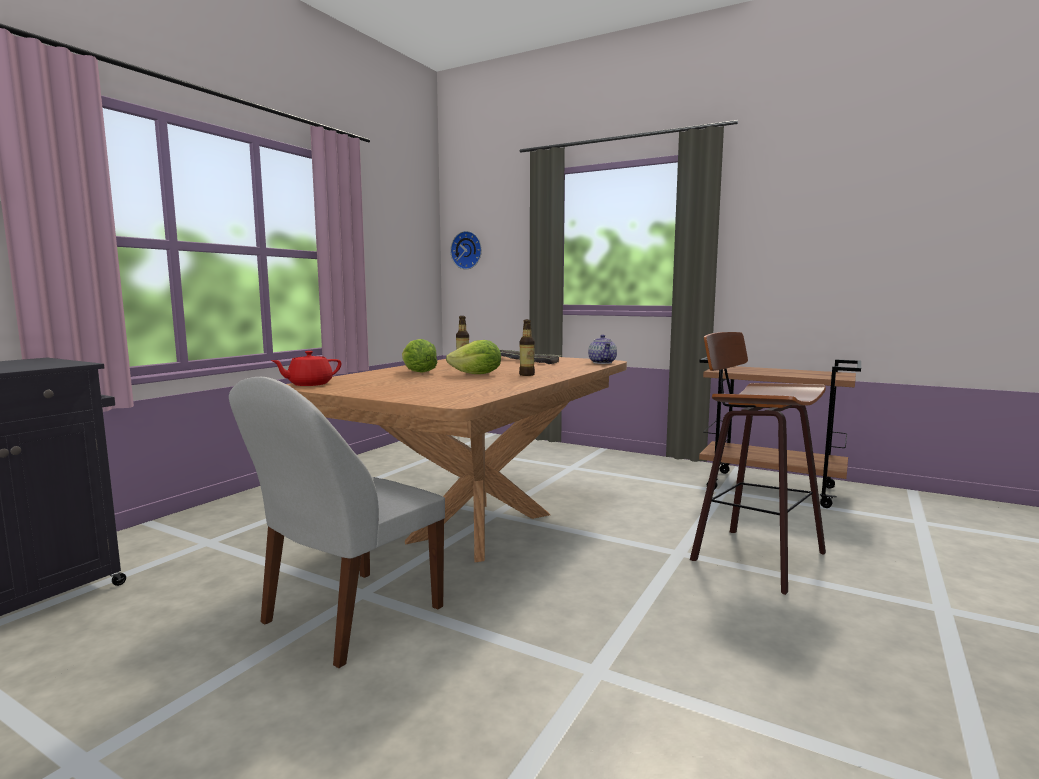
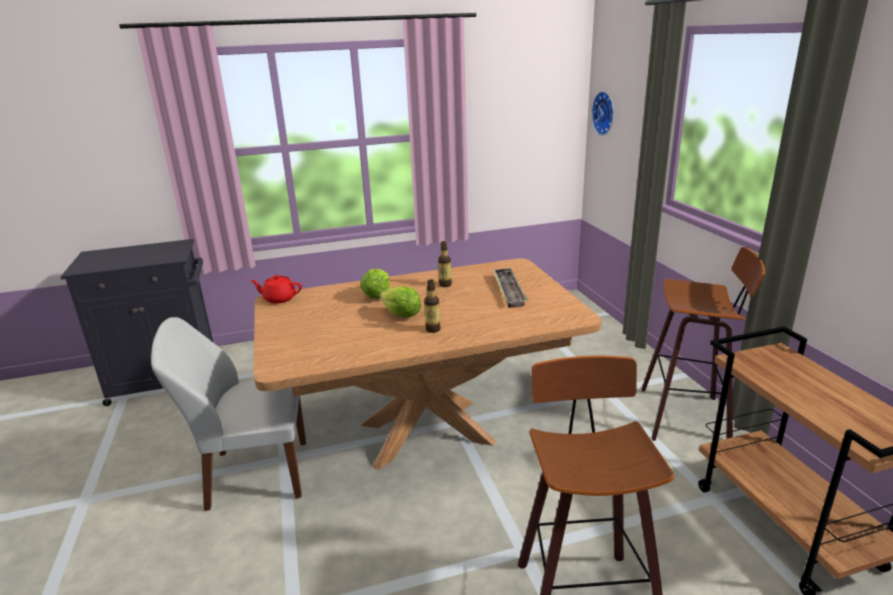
camera: 45 degrees right, 15 degrees up
(603, 362) = (565, 319): teapot -> none
(641, 464) = (687, 415): none -> stool

